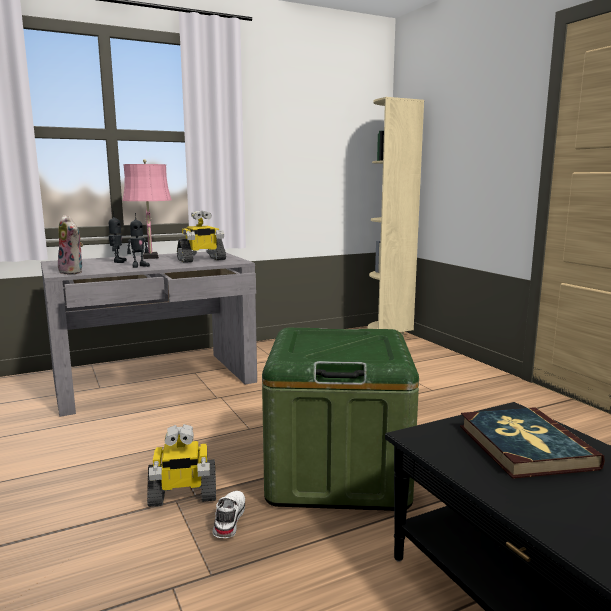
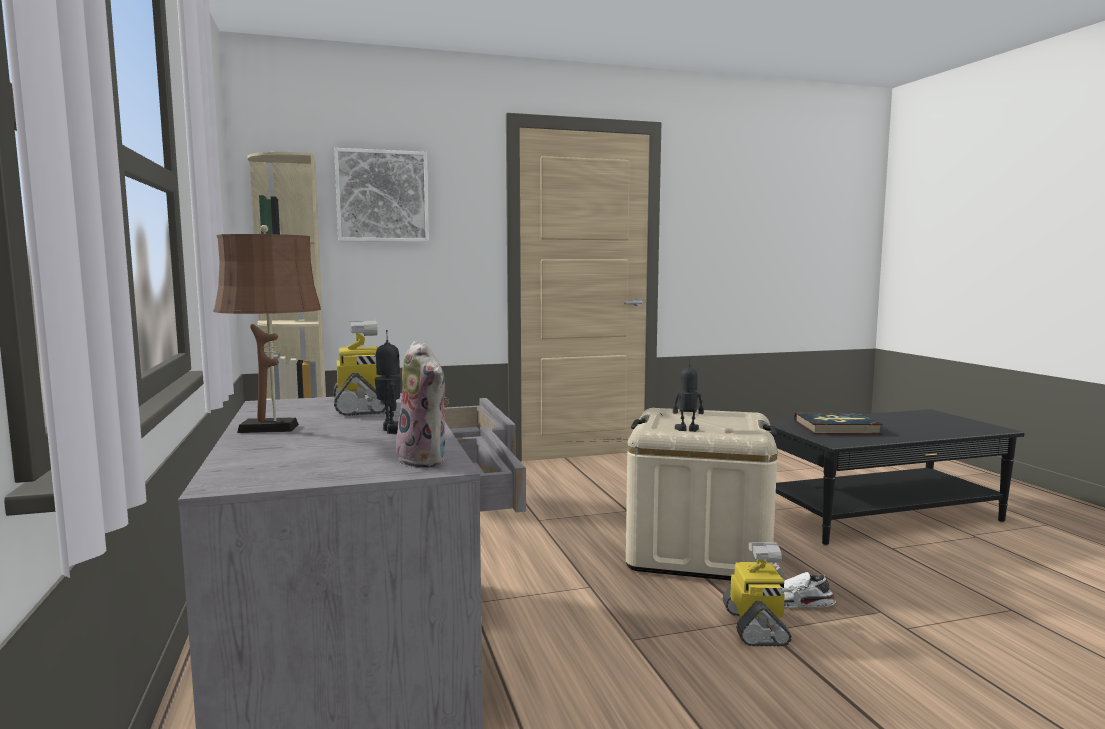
camera: 80 degrees left, 5 degrees down
(73, 272) = (426, 460): plush toy -> plush toy turned 90 degrees clockwise
(118, 261) = (309, 443): toy robot -> toy robot (687, 430)
(150, 257) = (274, 428): pink table lamp -> brown table lamp
(338, 472) = (699, 551): green storage box -> beige storage box
(458, 120) = (382, 196): none -> picture

